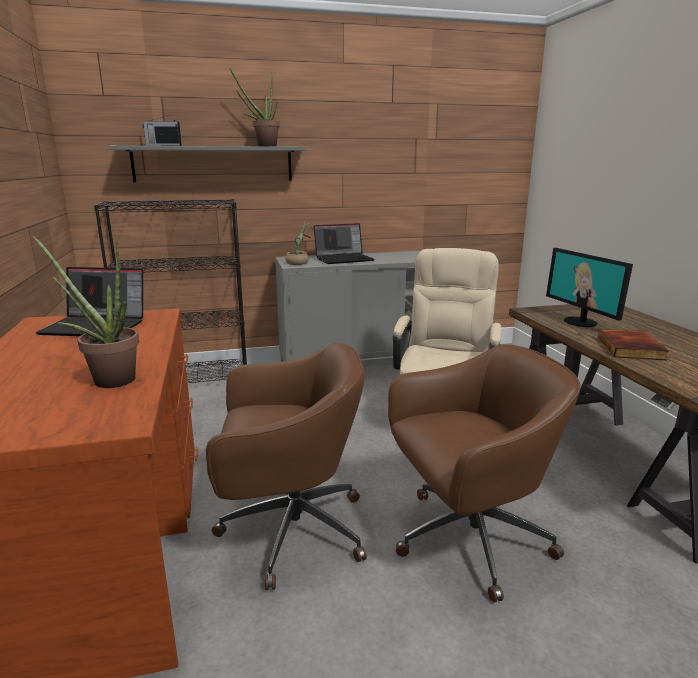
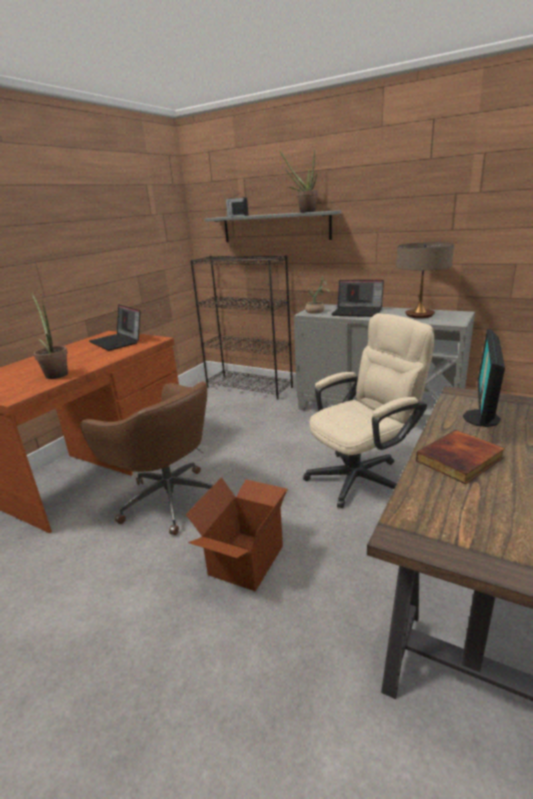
camera: 45 degrees right, 5 degrees up
(407, 256) = (419, 315): none -> table lamp
(468, 539) = (245, 559): brown office chair -> cardboard box

